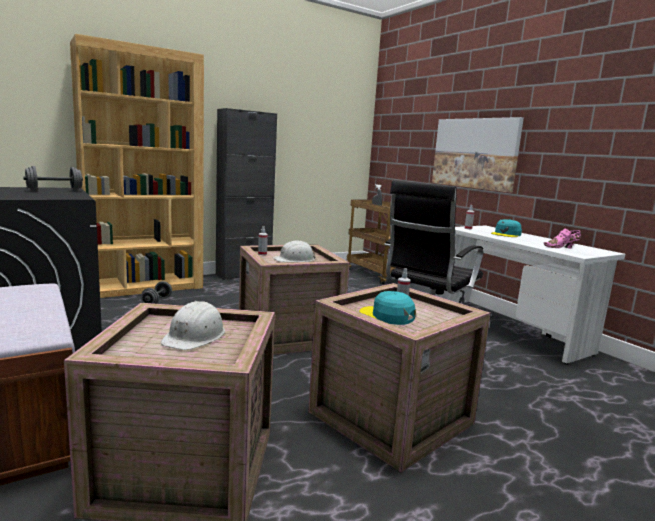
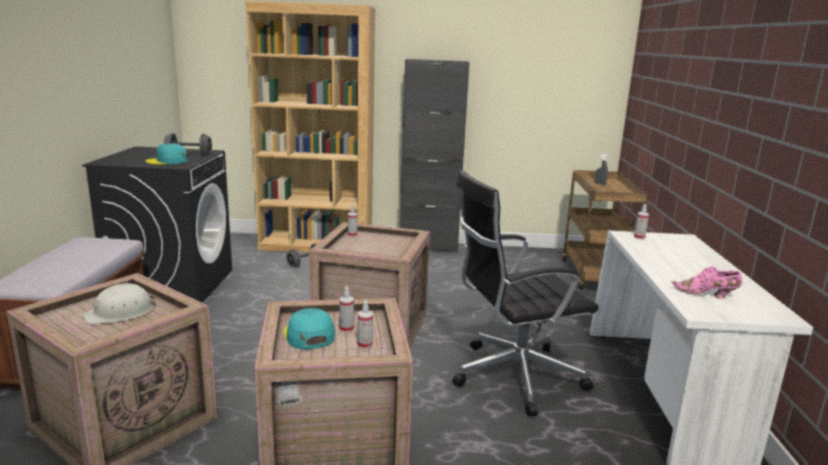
camera: 35 degrees right, 5 degrees up
(295, 259) = (370, 247): white hard hat -> none
(434, 313) = (365, 345): none -> spray bottle
(475, 153) = (702, 124): picture -> none
(506, 234) = (677, 256): turquoise cap -> turquoise cap (168, 161)

